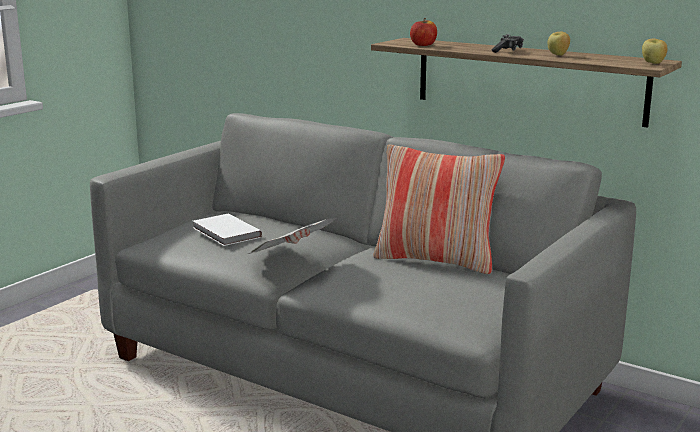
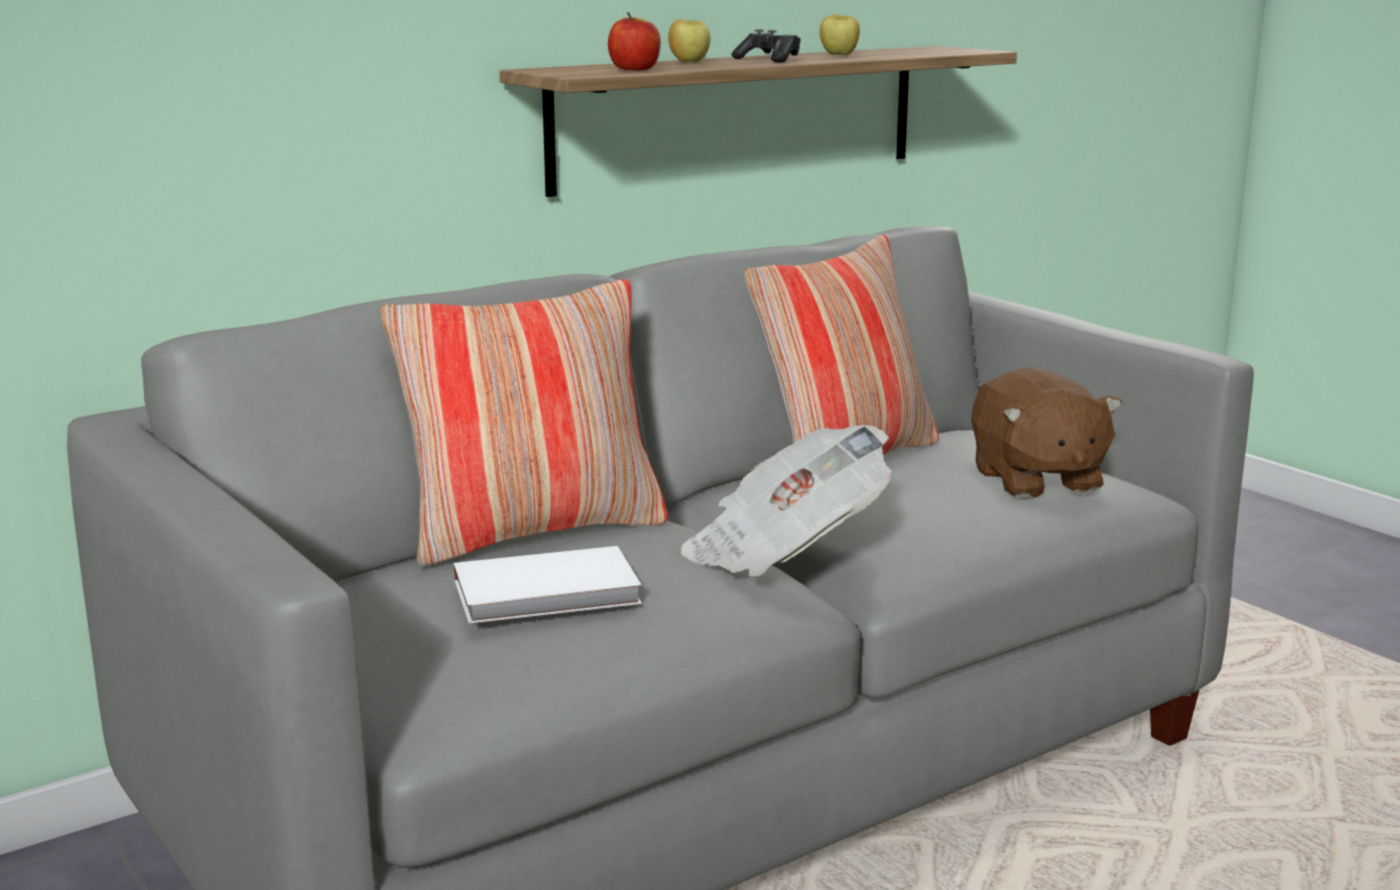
camera: 70 degrees left, 0 degrees up
(295, 225) = (533, 532): none -> pillow
(447, 298) = (1035, 481): none -> brown plush toy
(653, 63) = (959, 49): apple -> apple (690, 62)

